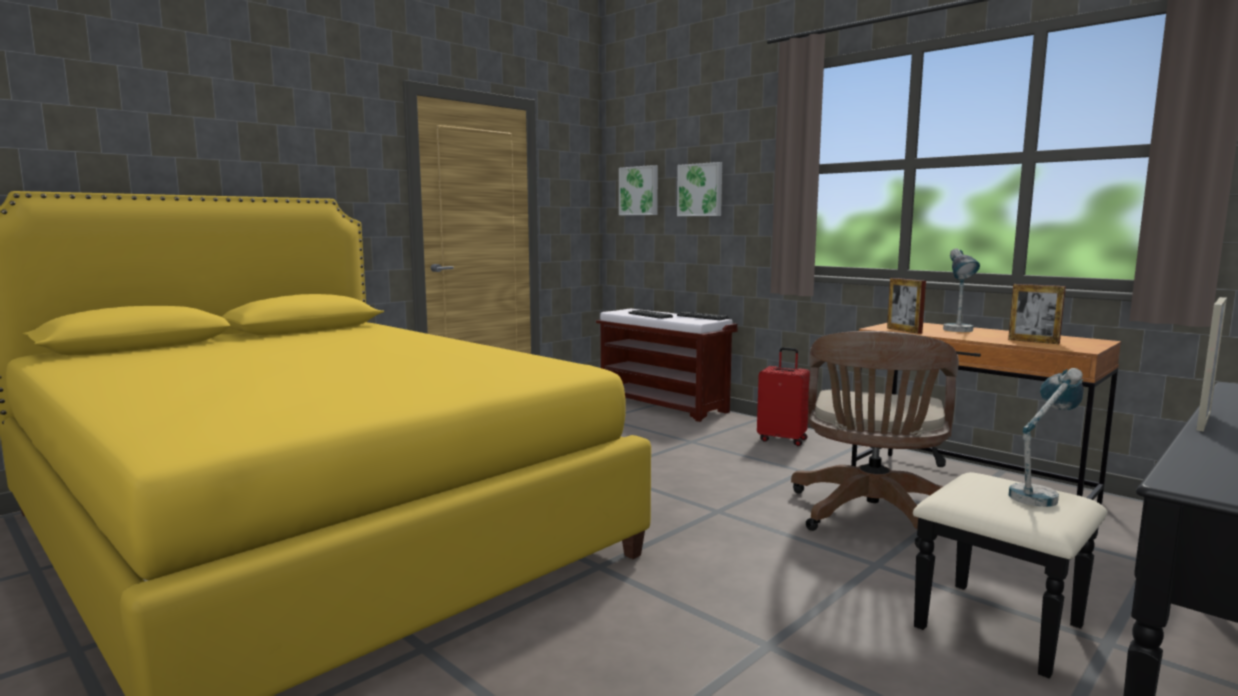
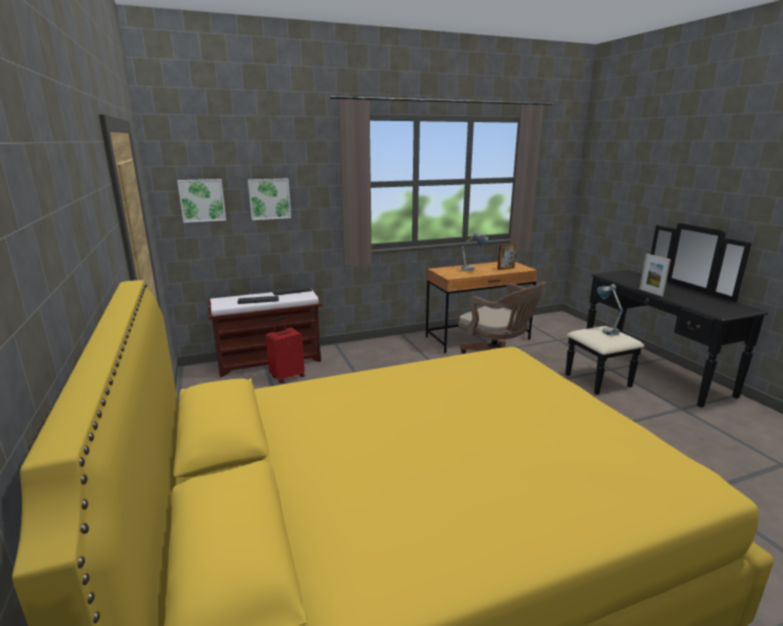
camera: 65 degrees left, 10 degrees up
(782, 439) = (379, 350): red suitcase -> red suitcase (287, 377)
(904, 330) = (462, 275): picture frame -> none

